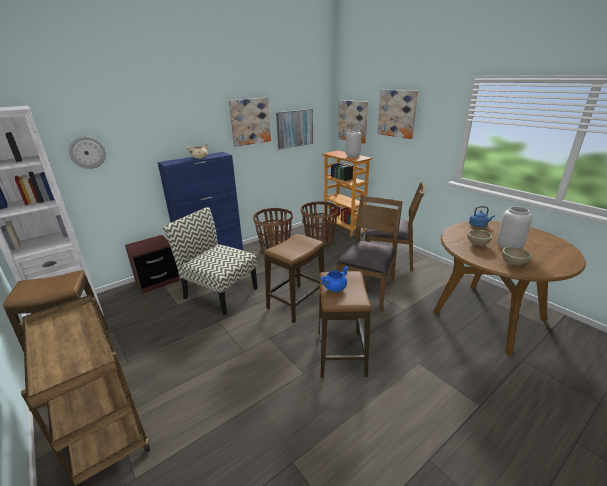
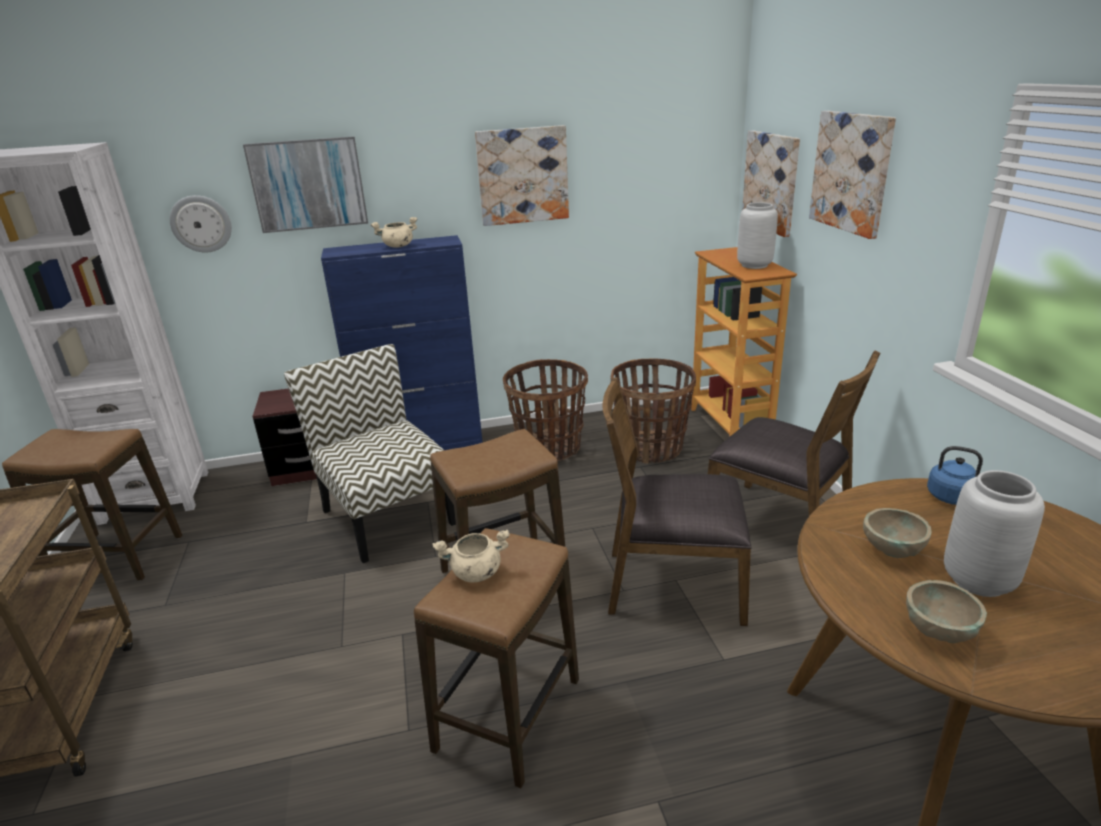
camera: 25 degrees right, 0 degrees up
(294, 128) = (632, 192): picture -> picture (308, 184)
(334, 288) = (475, 573): blue cooking pot -> beige cooking pot
(367, 289) = (673, 584): brown chair -> brown chair turned 135 degrees counterclockwise

